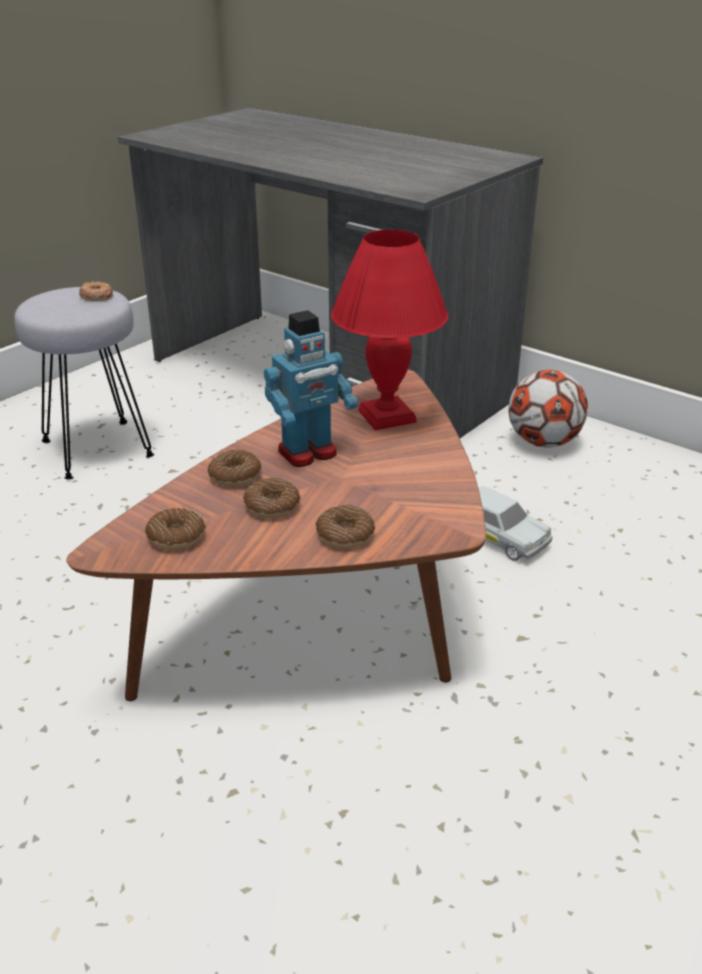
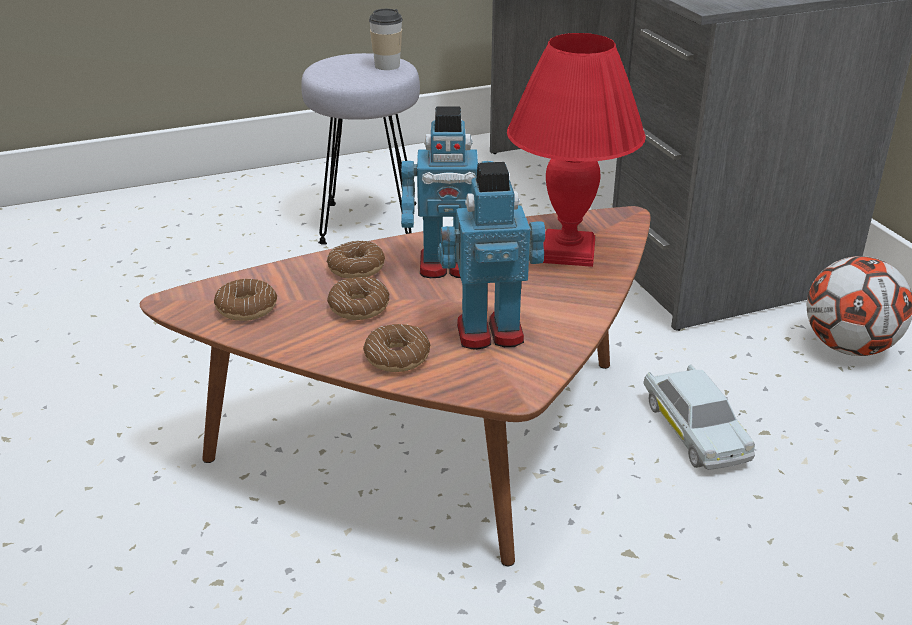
camera: 30 degrees right, 0 degrees up
(96, 296) = (387, 66): donut -> cup
(393, 493) = (489, 332): none -> toy robot

